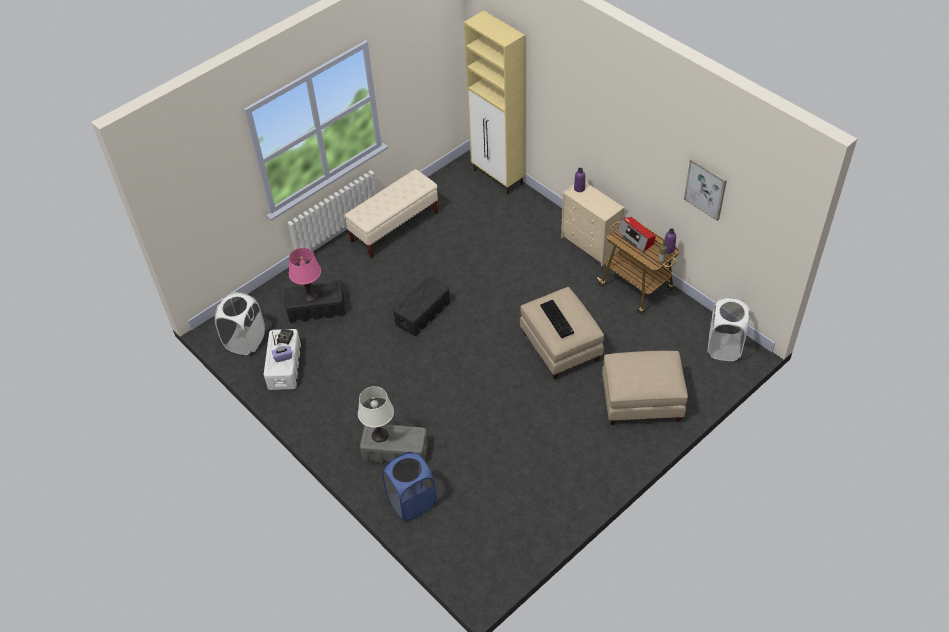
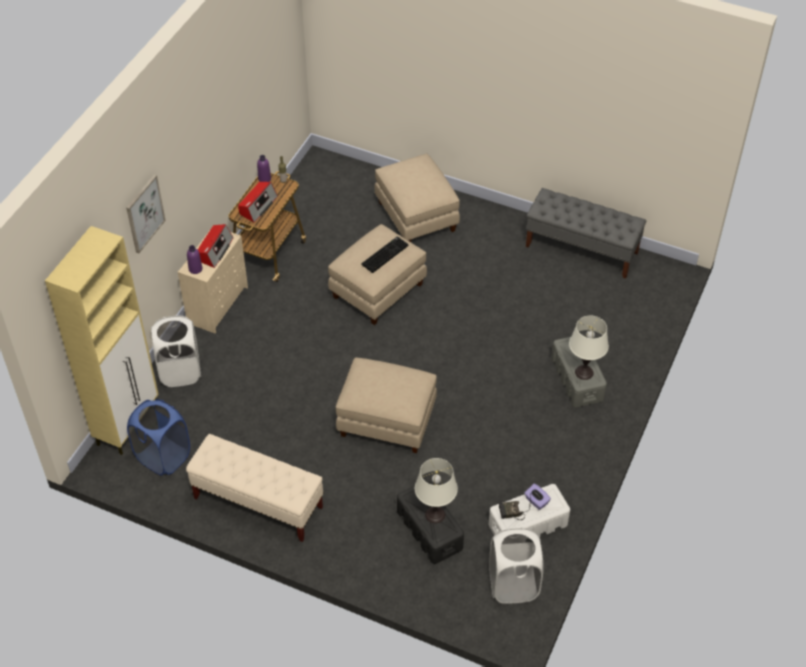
camera: 115 degrees left, 0 degrees up
(310, 296) = (435, 514): pink table lamp -> white table lamp
(412, 502) = (622, 346): blue laundry basket -> blue laundry basket (163, 457)
(423, 313) = (386, 422): black storage box -> beige ottoman
(543, 520) = (582, 249): none -> grey bench
(595, 203) = (215, 250): none -> radio
(705, 189) = (248, 91): picture -> picture (144, 213)
(724, 347) = (321, 175): white laundry basket -> white laundry basket (180, 371)

